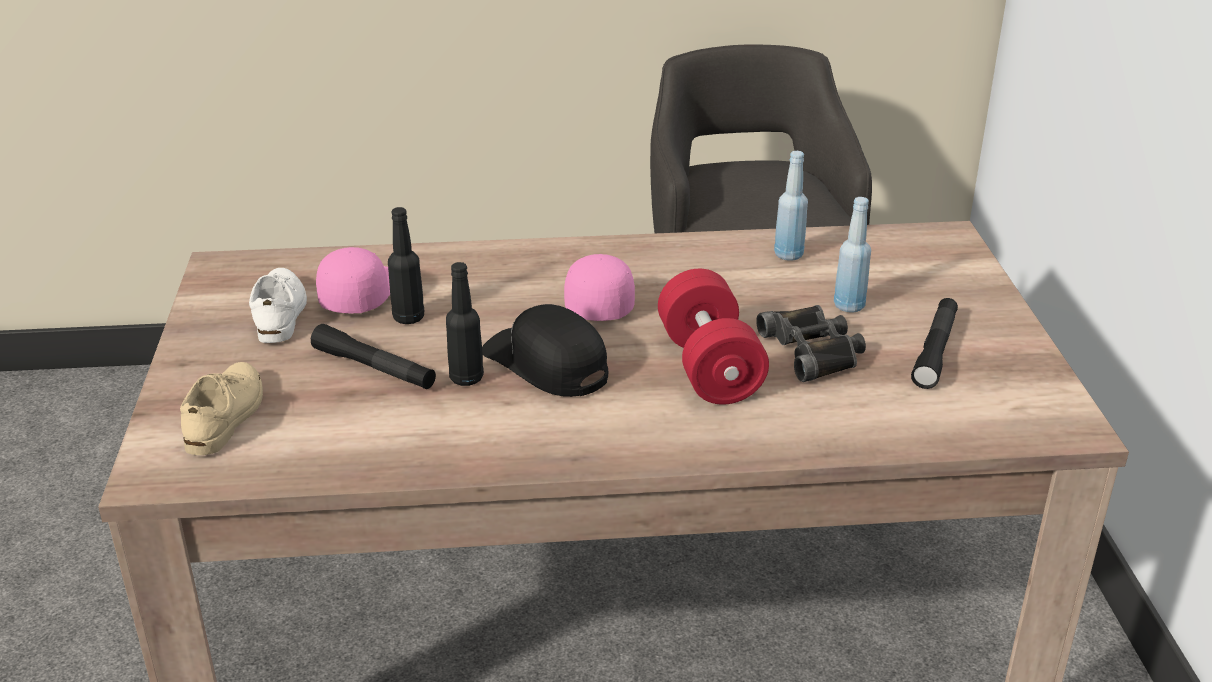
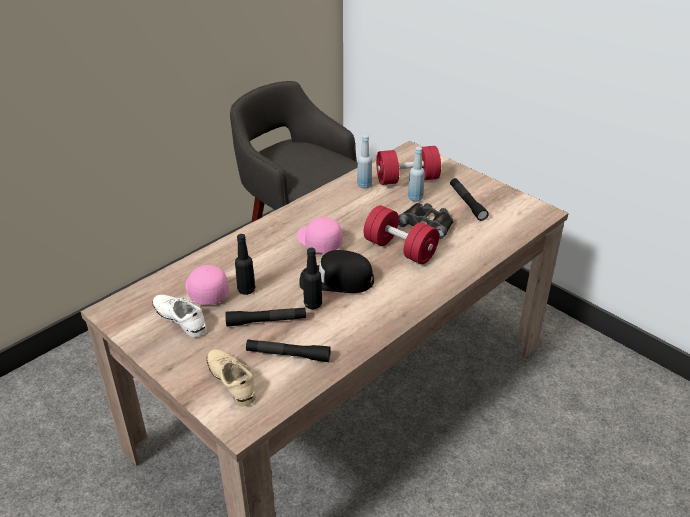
camera: 40 degrees left, 5 degrees up
(336, 424) = (288, 355): none -> black flashlight
(876, 274) = (407, 179): none -> red dumbbell

